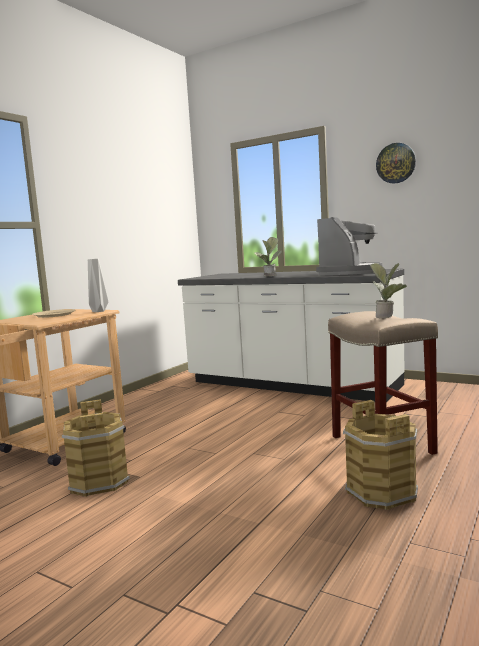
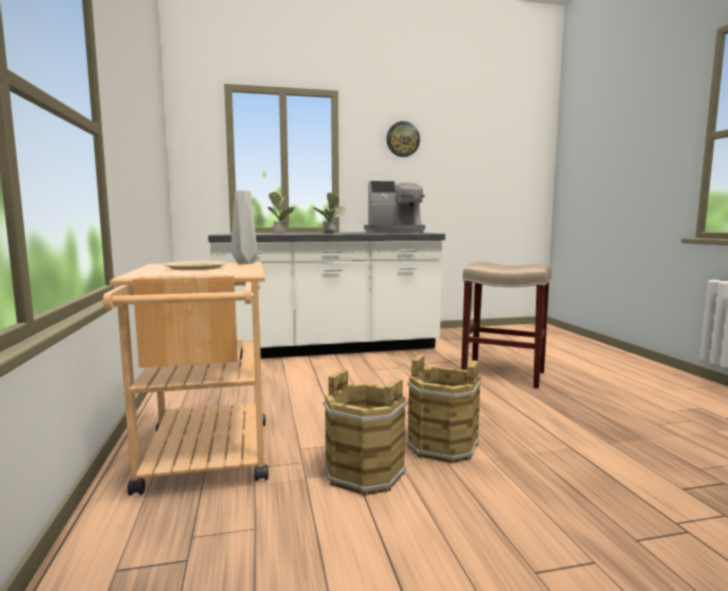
camera: 45 degrees left, 0 degrees up
(349, 272) = (395, 232): coffee machine -> coffee machine turned 105 degrees clockwise
(380, 492) = (577, 402): brown bucket -> brown bucket (442, 446)
(388, 316) = (510, 264): potted plant -> potted plant (281, 233)

